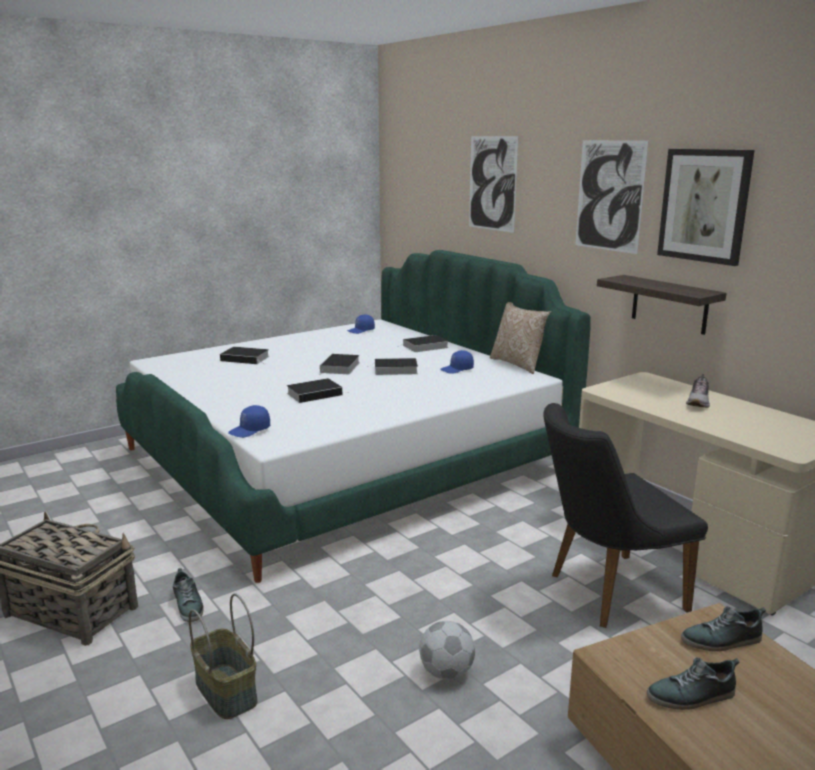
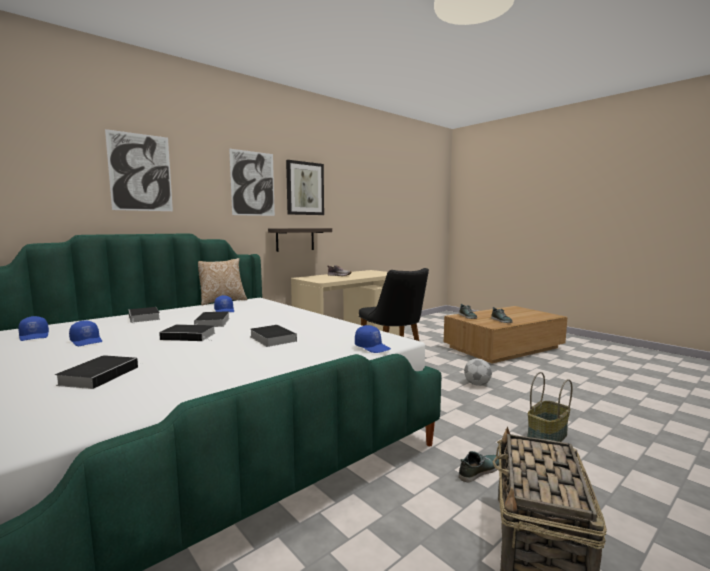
camera: 95 degrees left, 10 degrees down
(338, 344) = (87, 341): none -> blue cap

